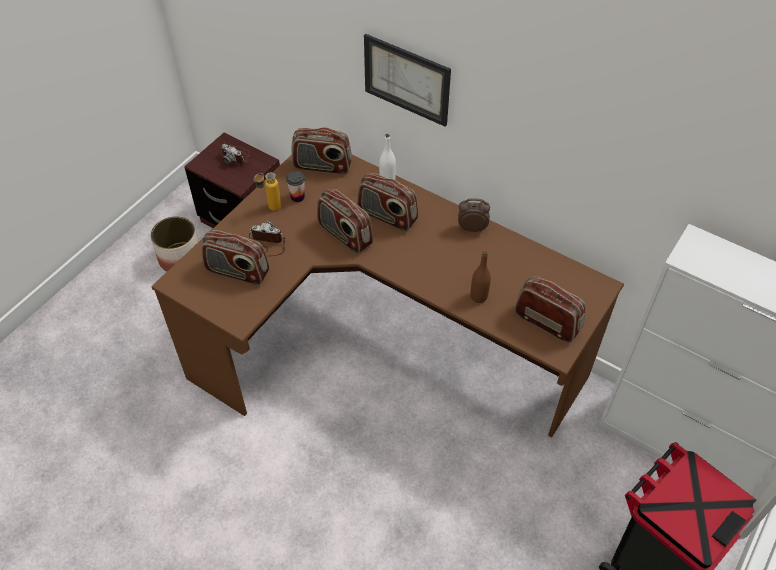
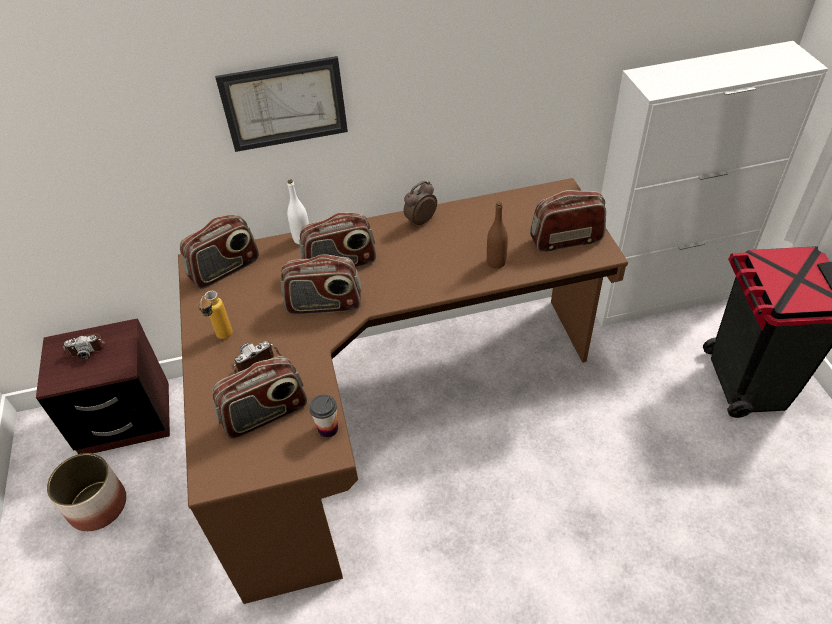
camera: 45 degrees left, 5 degrees down
(297, 197) = (236, 310): cup -> cup (328, 429)

